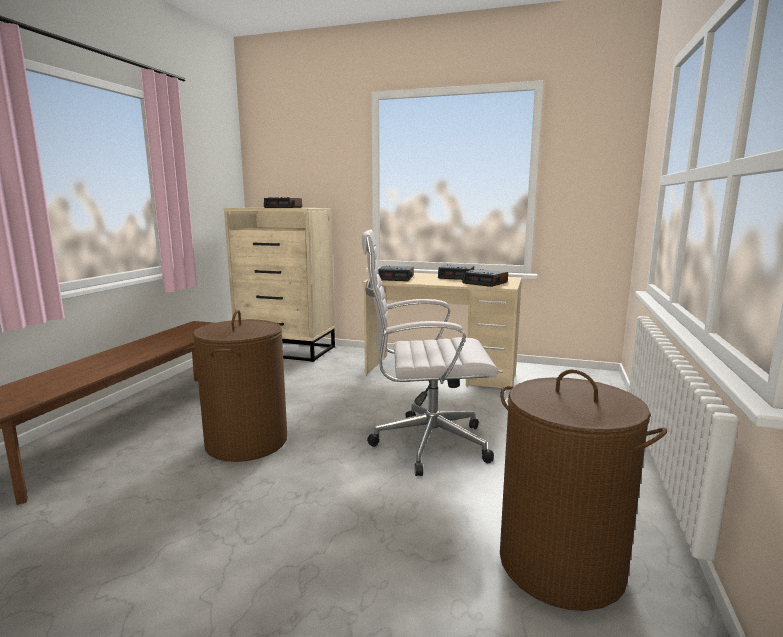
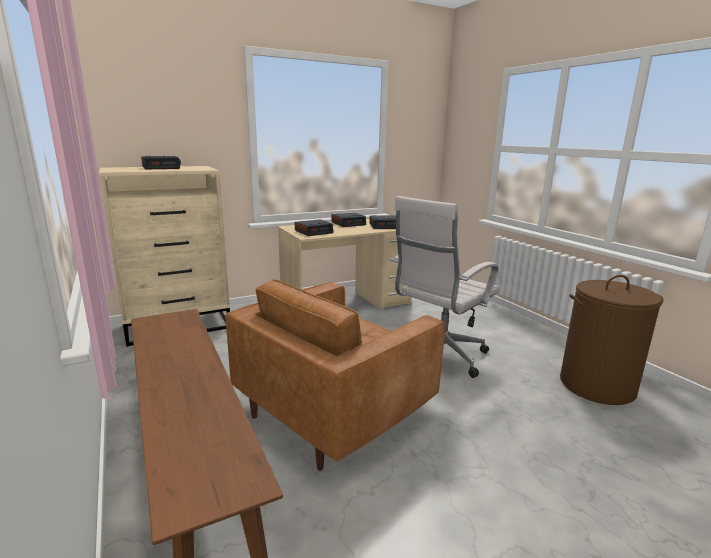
camera: 45 degrees left, 5 degrees up
(246, 442) = (333, 412): brown laundry basket -> brown armchair

